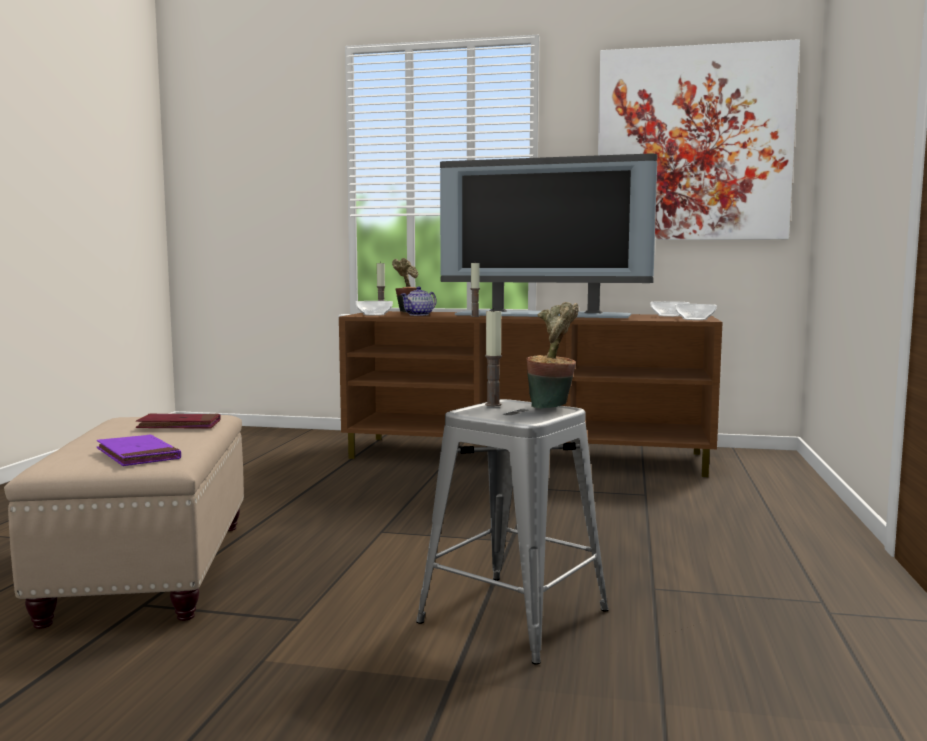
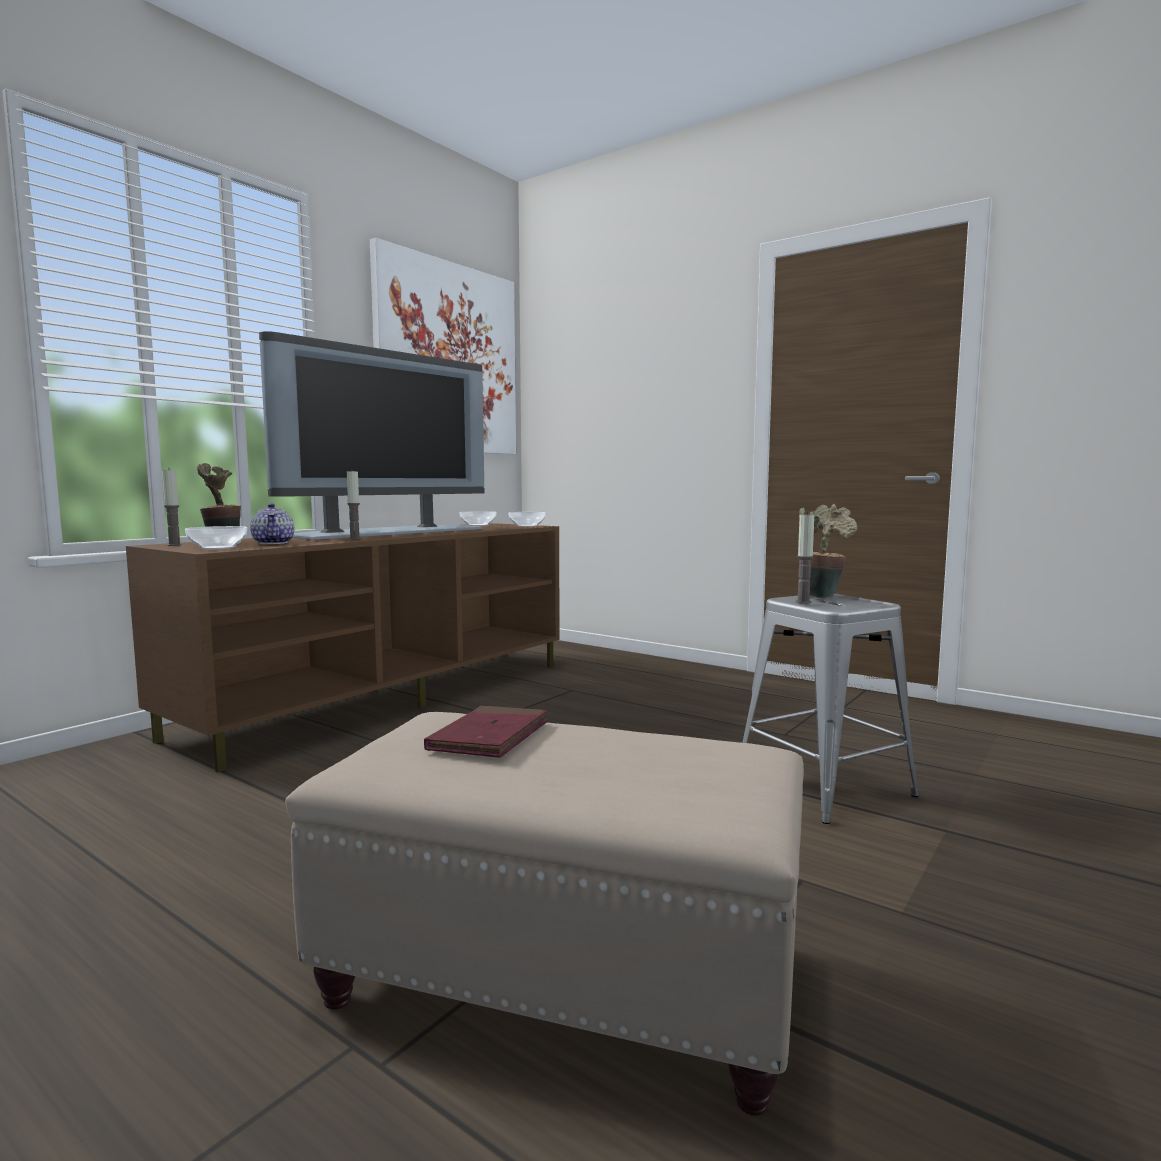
camera: 65 degrees left, 0 degrees up
(138, 455) = (695, 766): purple book -> none

